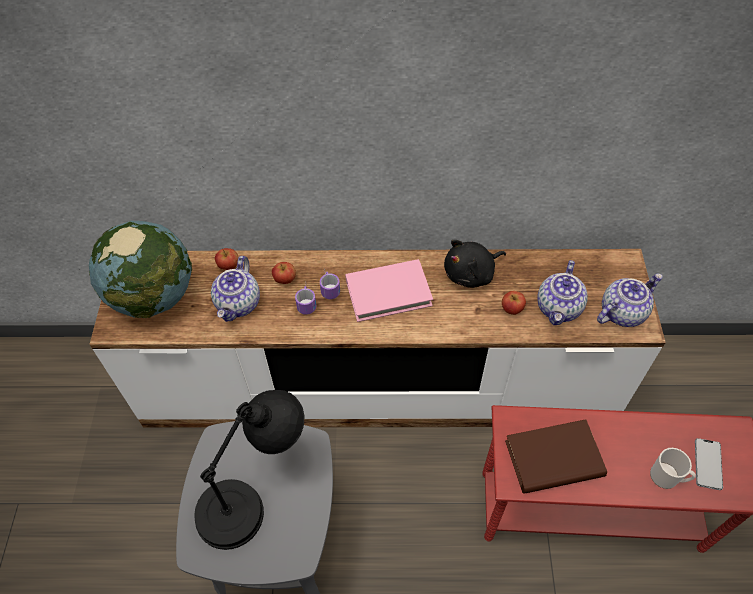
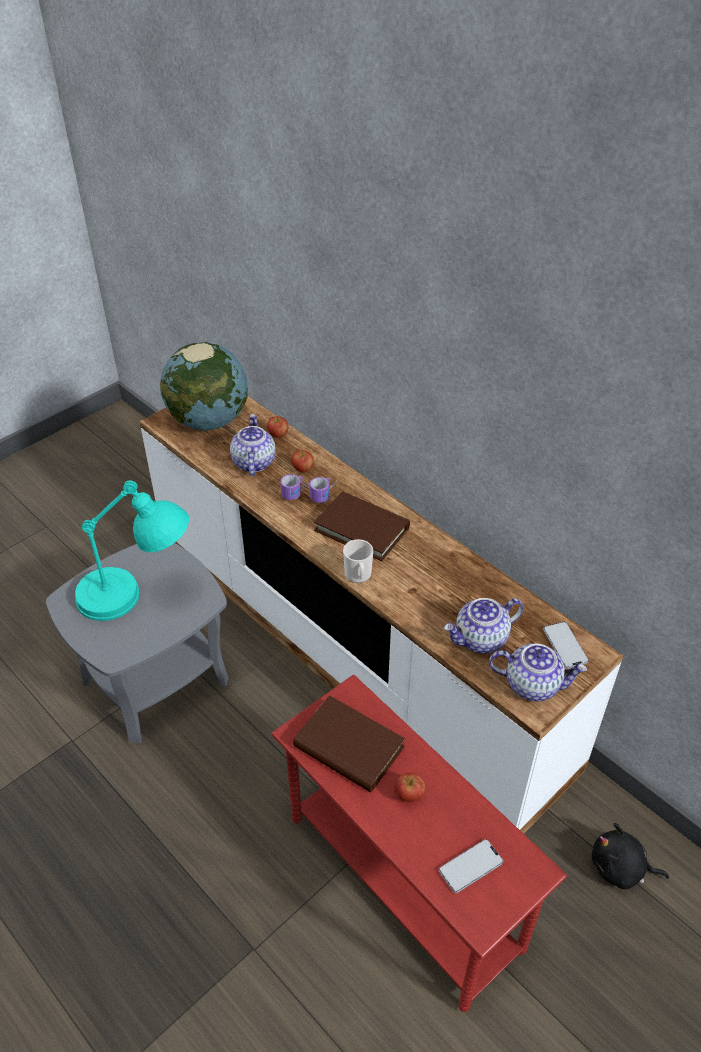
camera: 45 degrees right, 10 degrees down
(239, 304) = (253, 462): teapot -> teapot turned 120 degrees clockwise
(254, 493) = (137, 597): black table lamp -> turquoise table lamp
(388, 292) = (362, 529): pink book -> brown book
(471, 273) = (443, 563): black plush toy -> black plush toy (620, 868)
(512, 309) = (440, 610): apple -> apple (409, 795)
(606, 269) = (565, 645): none -> phone
(667, 477) = (421, 842): mug -> mug (358, 576)

